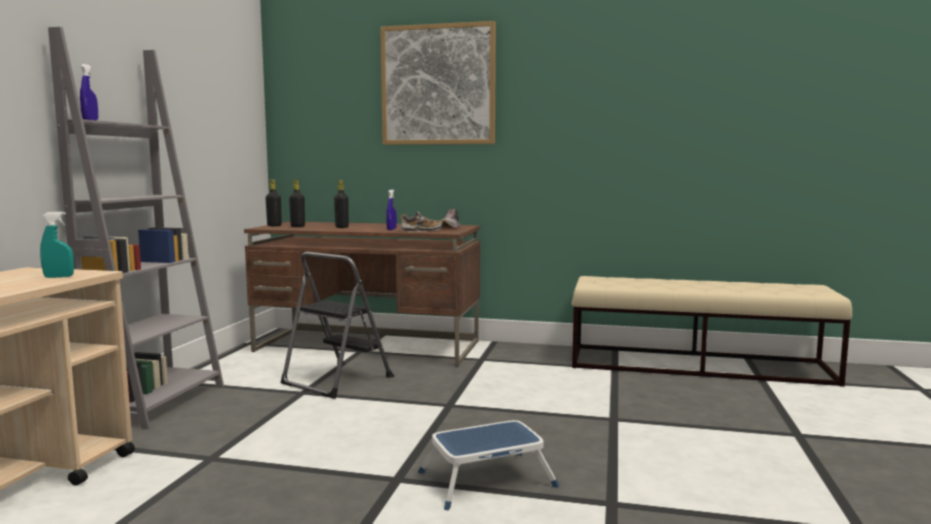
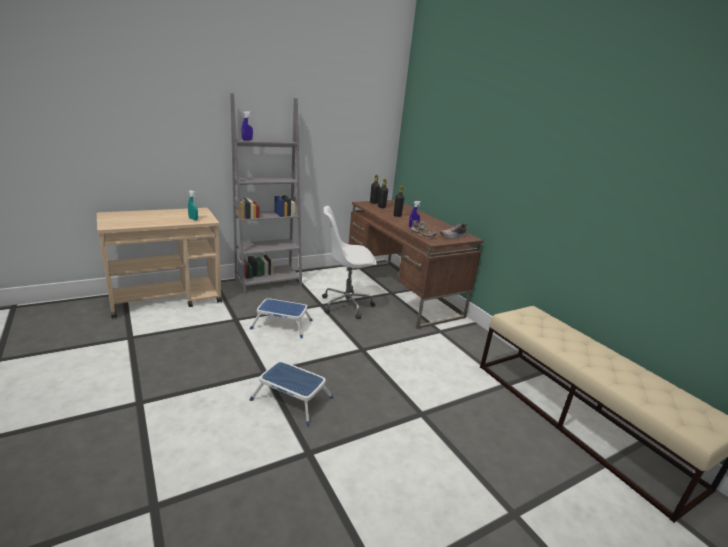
camera: 45 degrees right, 15 degrees up
(298, 431) = (282, 325): none -> blue step ladder
(334, 381) = (345, 305): black step ladder -> white office chair
(438, 85) = (484, 128): picture -> none

